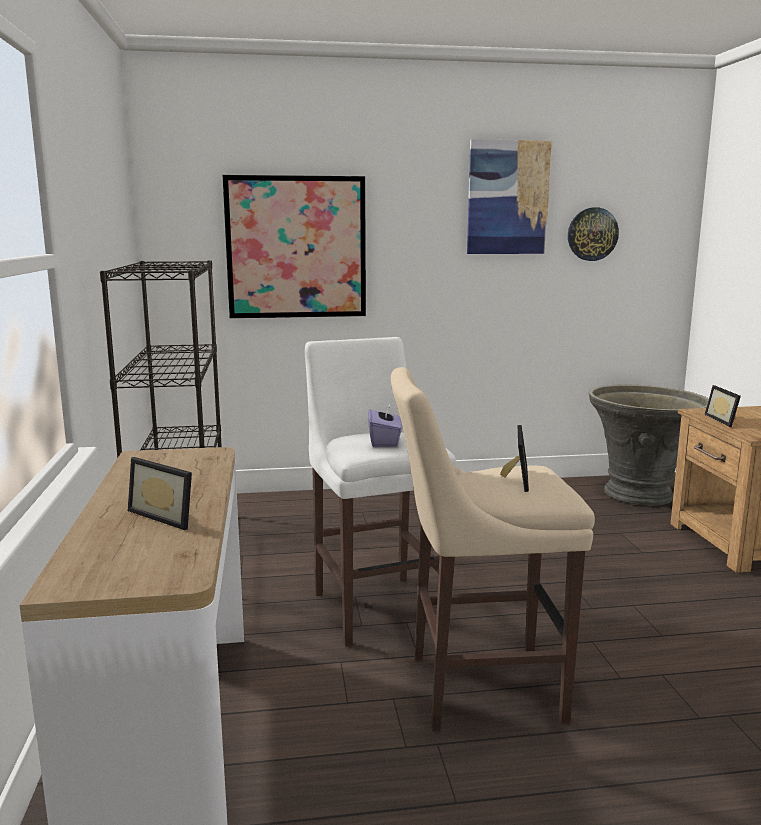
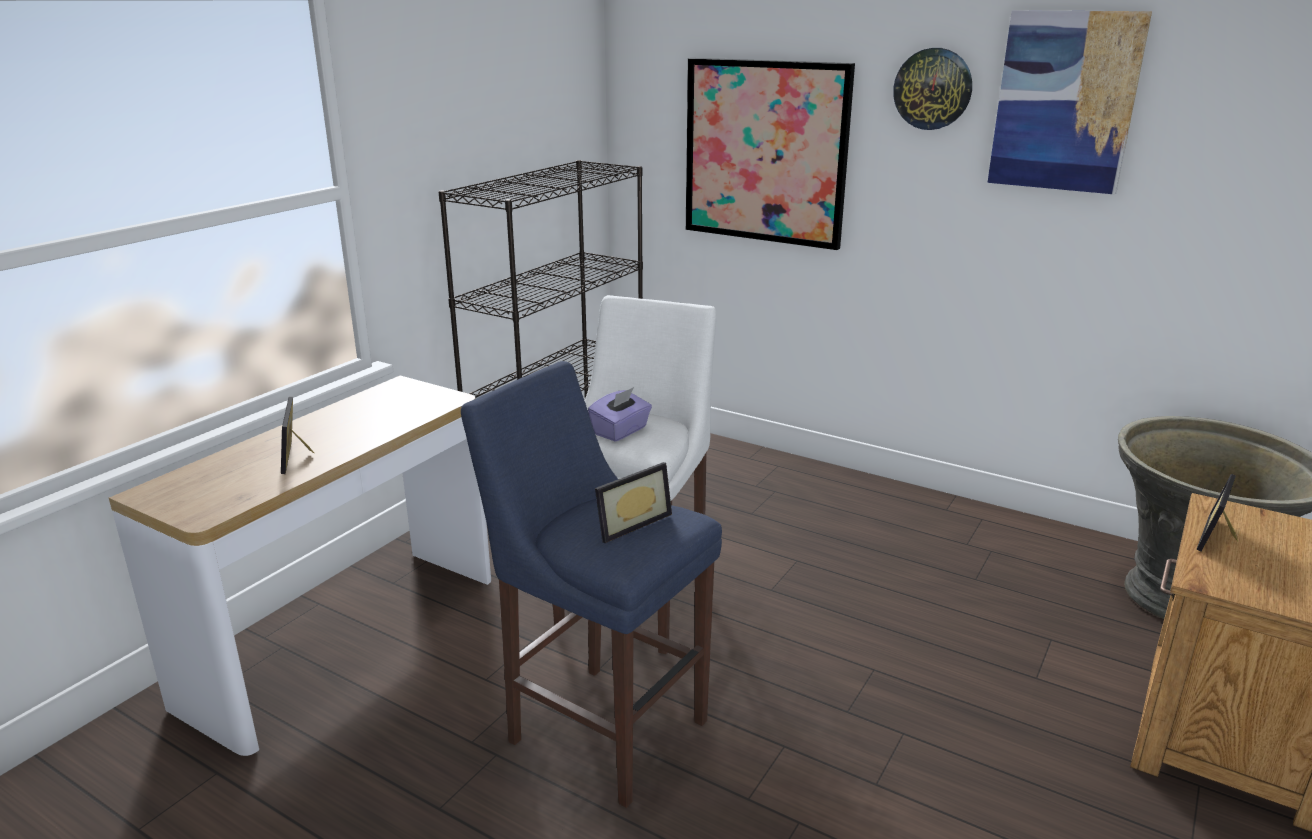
camera: 40 degrees right, 10 degrees up
(477, 687) = (601, 726): beige stool -> blue stool
(592, 234) = (1211, 170): wall clock -> wall clock (932, 89)

